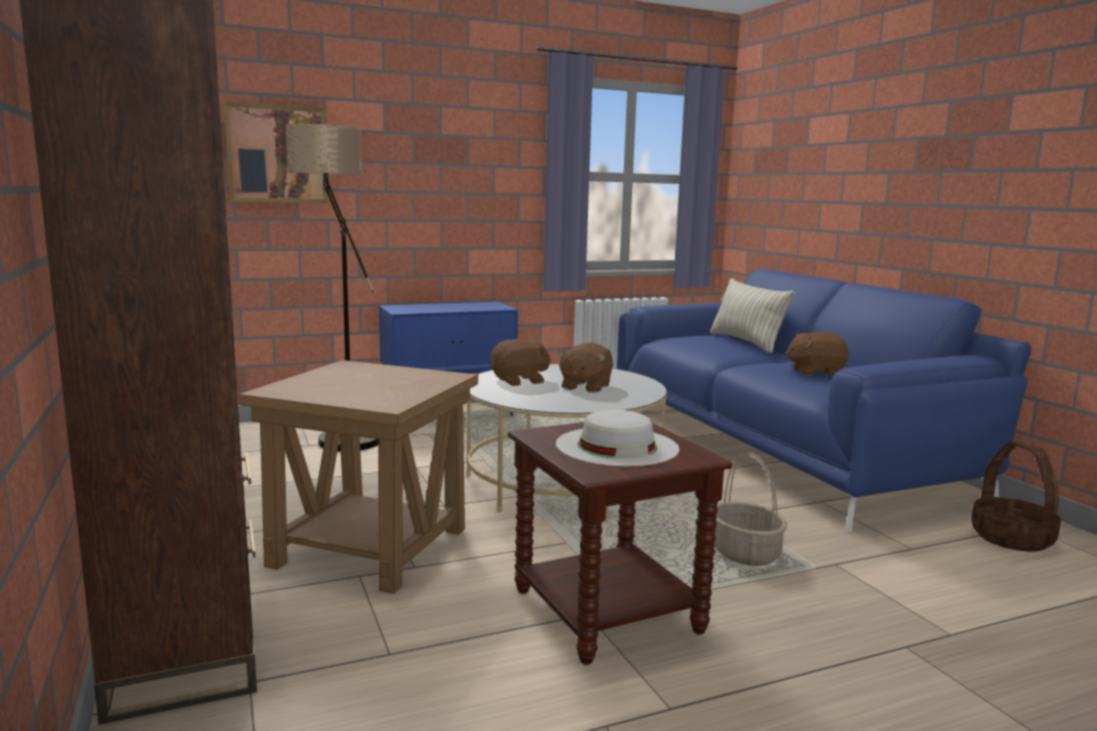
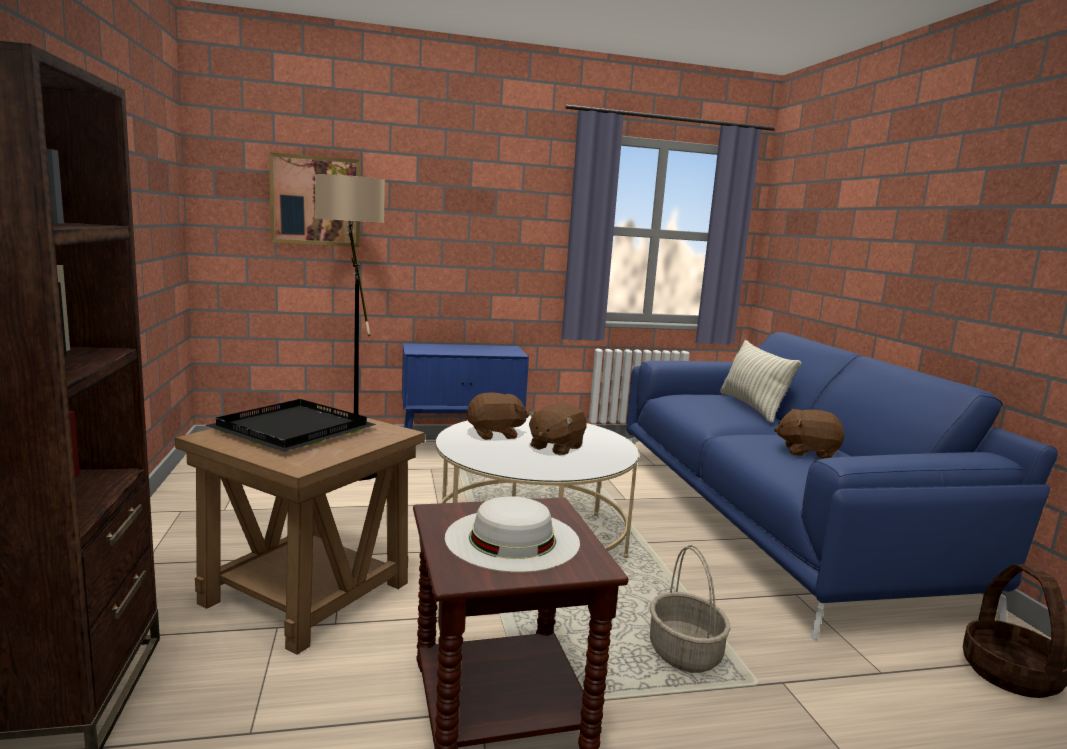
camera: 10 degrees right, 0 degrees up
(353, 380) = (296, 430): none -> black tray

